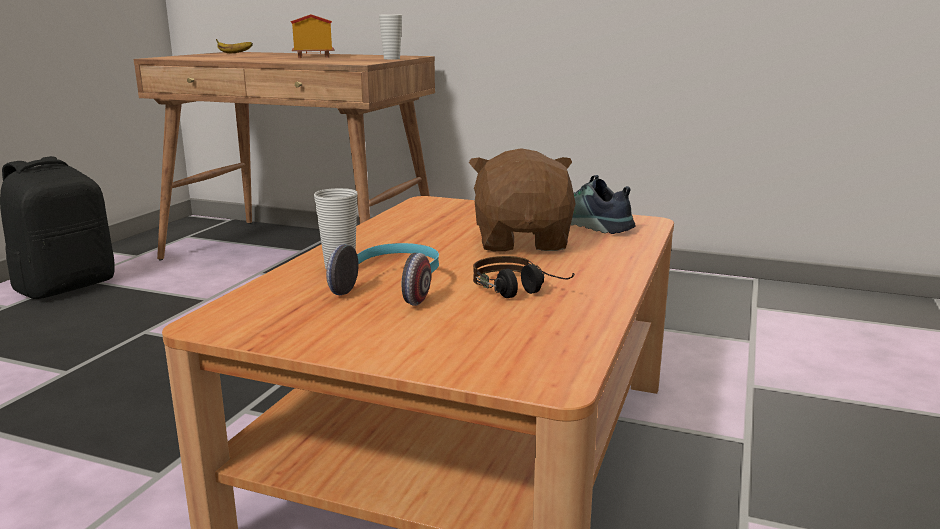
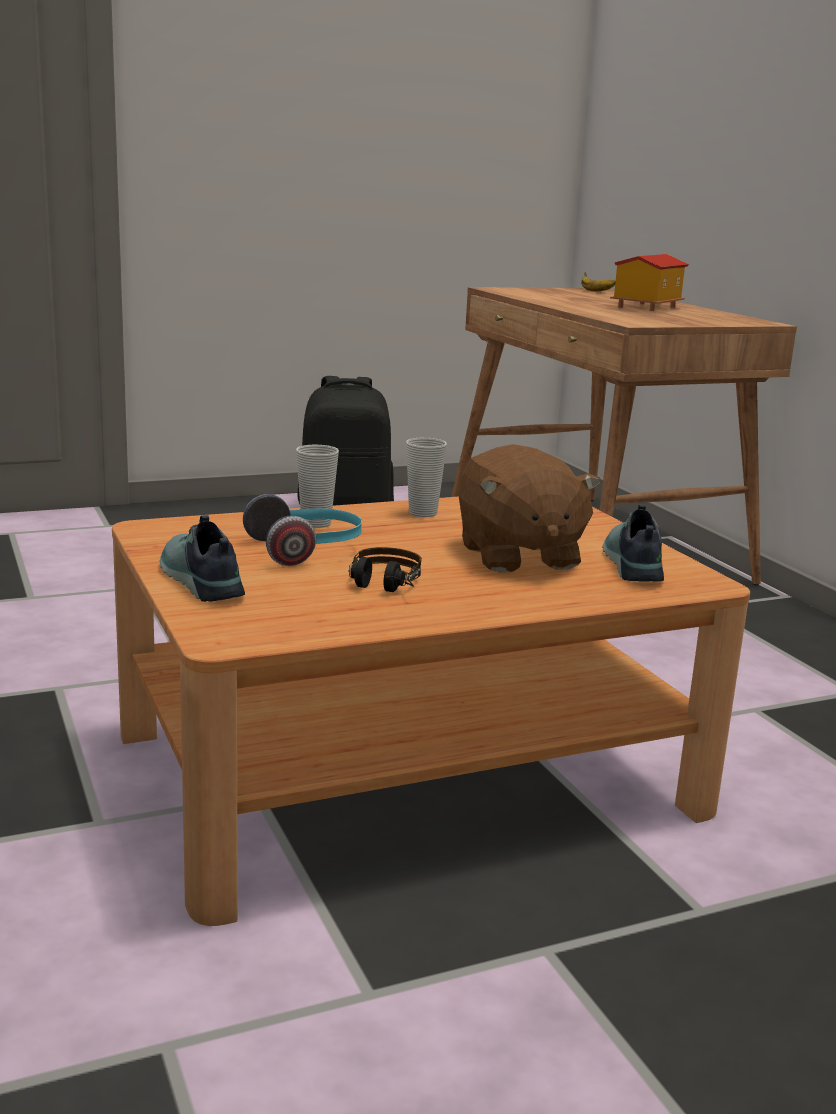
camera: 45 degrees right, 0 degrees up
(388, 345) = (198, 580): none -> shoe
(391, 59) = (709, 323): cup -> cup (422, 513)
(523, 241) = (517, 556): brown plush toy -> brown plush toy turned 120 degrees clockwise

